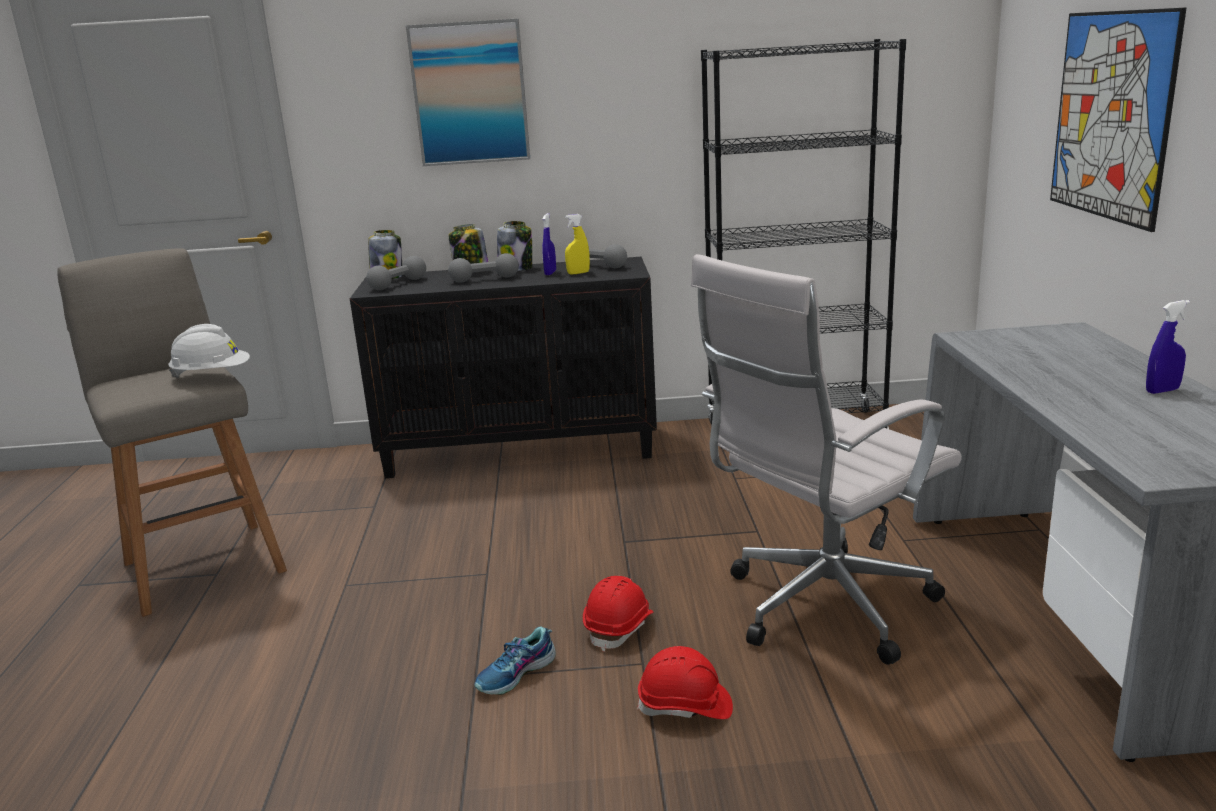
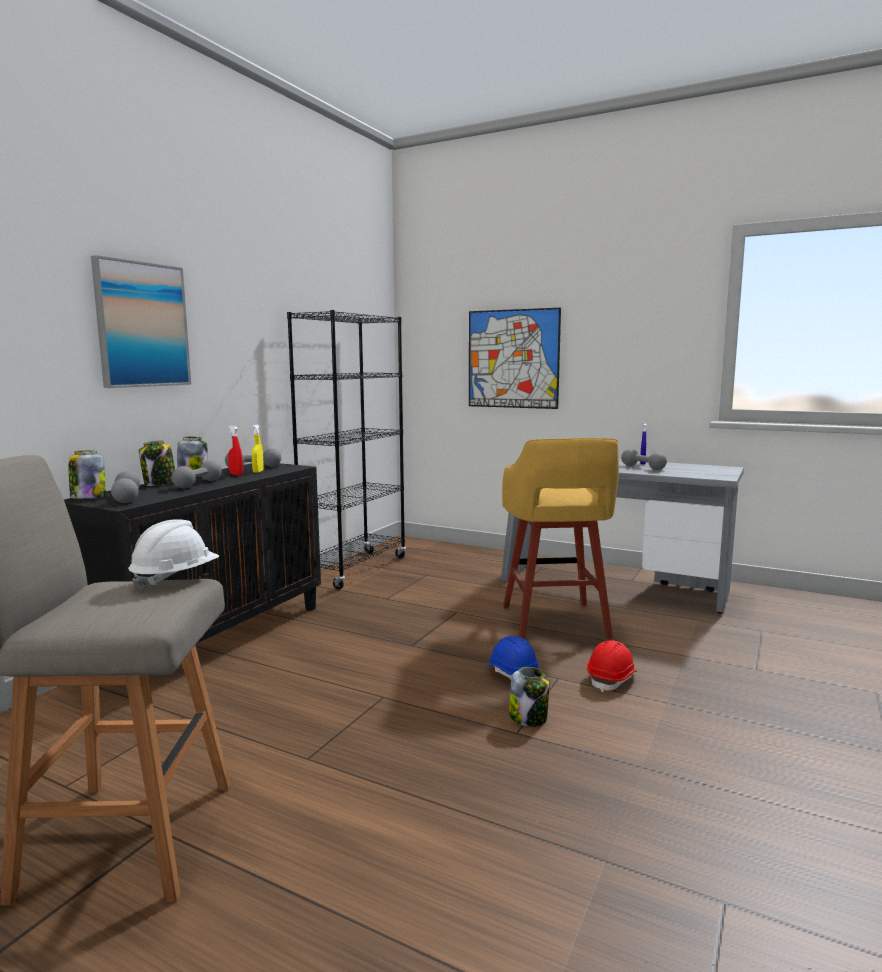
camera: 60 degrees left, 10 degrees down
(516, 674) = (529, 718): shoe -> jar
(550, 273) = (236, 474): blue spray bottle -> red spray bottle
(619, 627) = (512, 673): red hard hat -> blue hard hat
(821, 608) = (555, 623): white office chair -> yellow stool
(1111, 399) = (643, 467): none -> grey dumbbell

